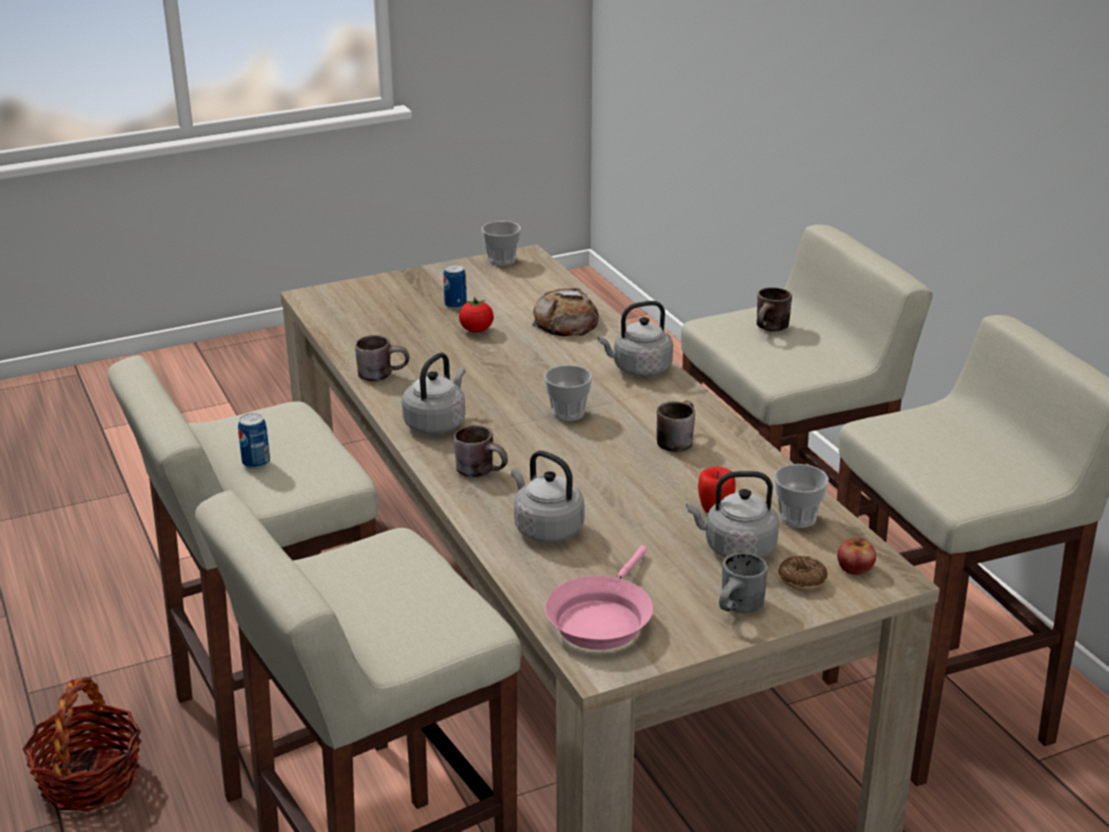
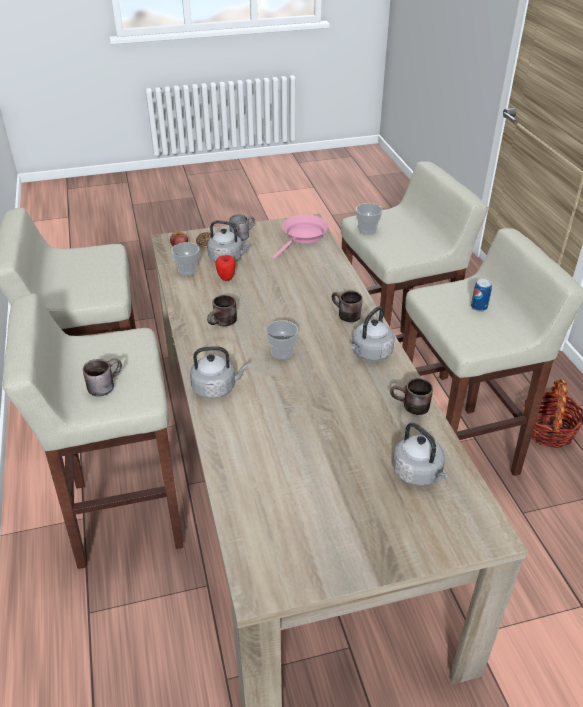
camera: 170 degrees left, 10 degrees up
(455, 305) = (346, 497): can -> none
(476, 330) = (331, 454): tomato -> none
(502, 260) = (287, 582): cup -> cup (367, 230)
(546, 528) = (316, 278): grey kettle -> grey kettle (418, 474)
(566, 322) = (251, 455): bread -> none

